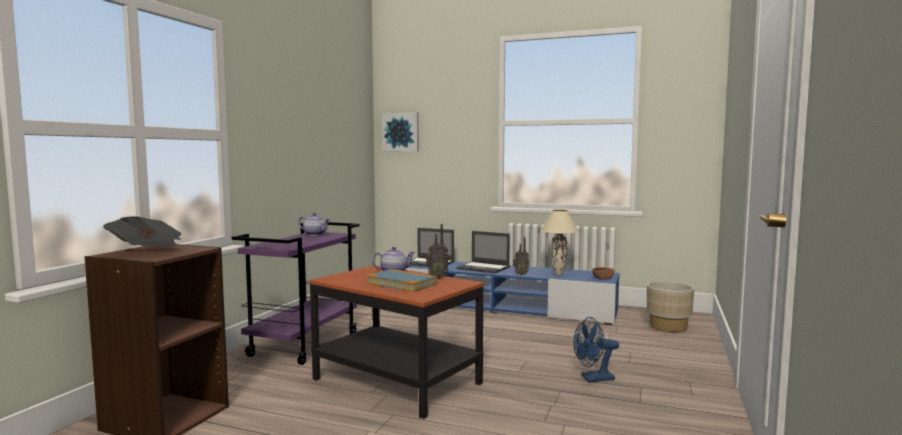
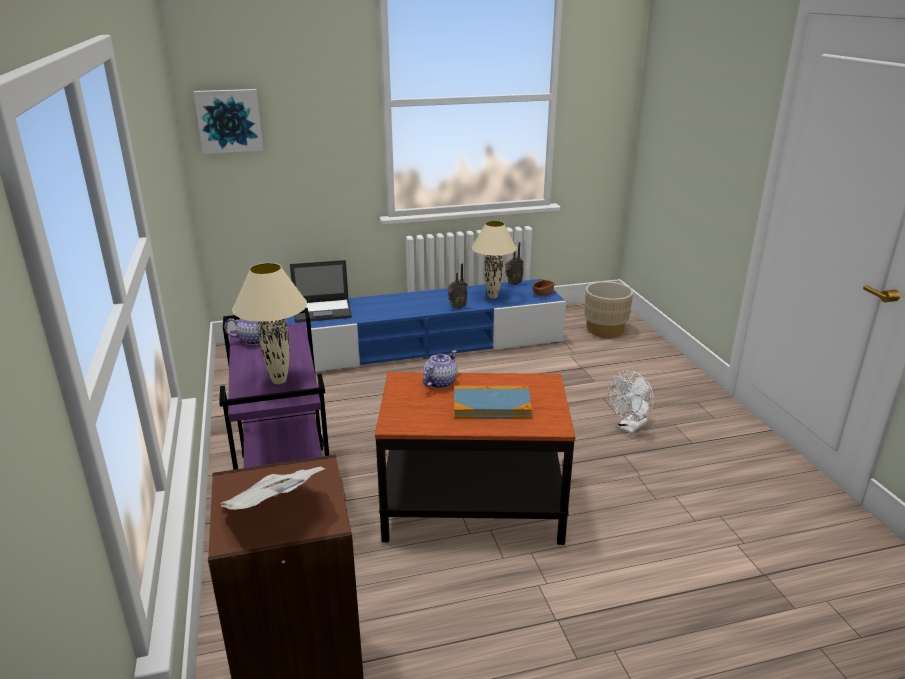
camera: 35 degrees left, 20 degrees up
(288, 244) = (279, 380): none -> beige table lamp
(437, 277) = (502, 378): radio -> radio (513, 283)
(484, 268) = (401, 305): laptop -> none
(593, 379) = (629, 427): blue fan -> white fan

